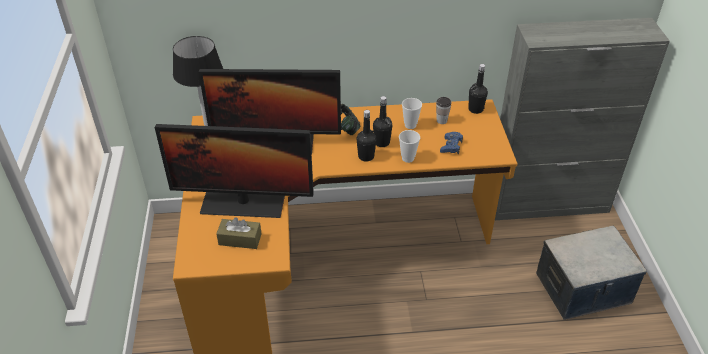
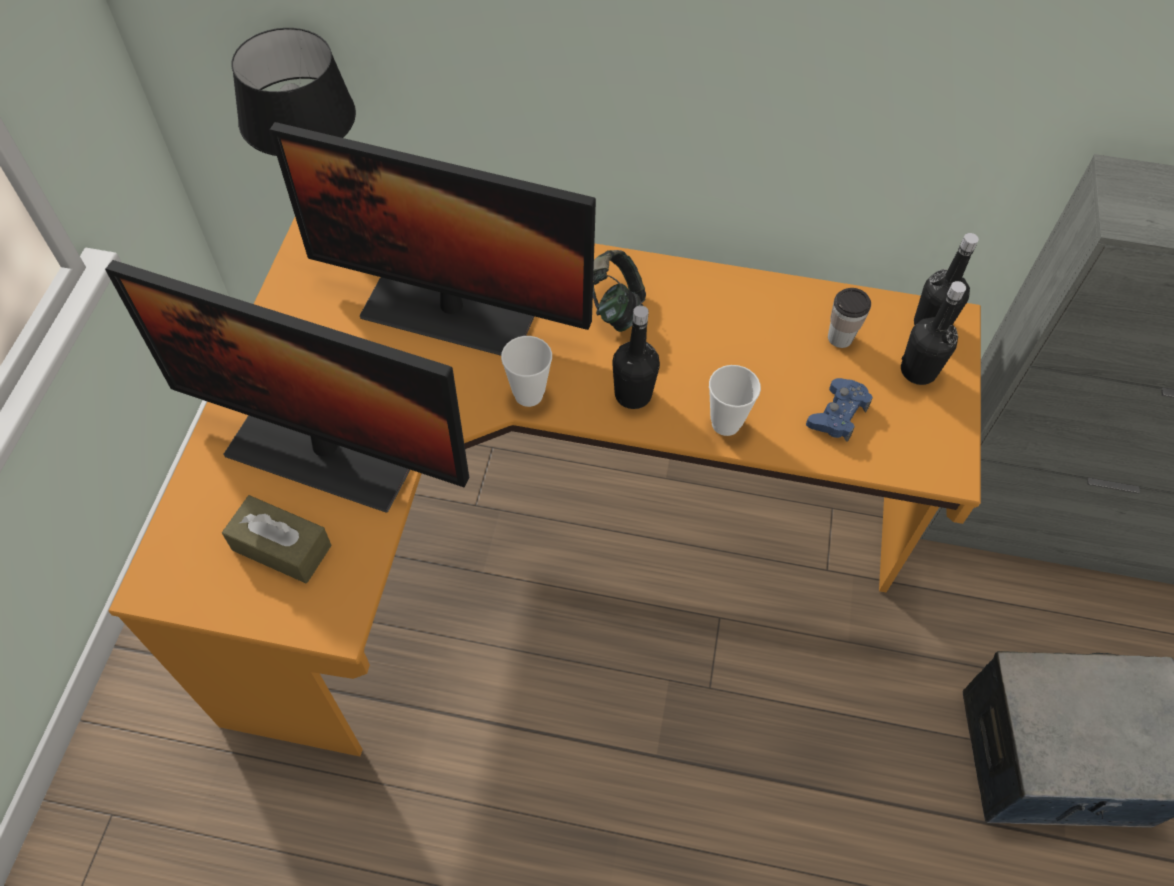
camera: 15 degrees right, 15 degrees up
(382, 142) = (682, 365): black bottle -> black bottle (918, 371)
(410, 125) = (763, 333): cup -> cup (528, 395)

